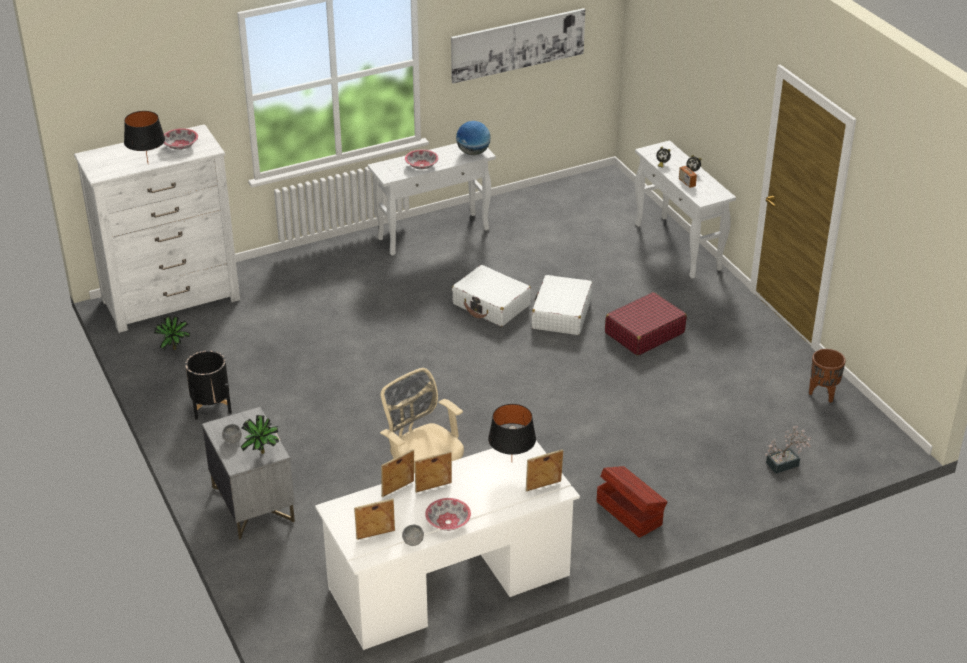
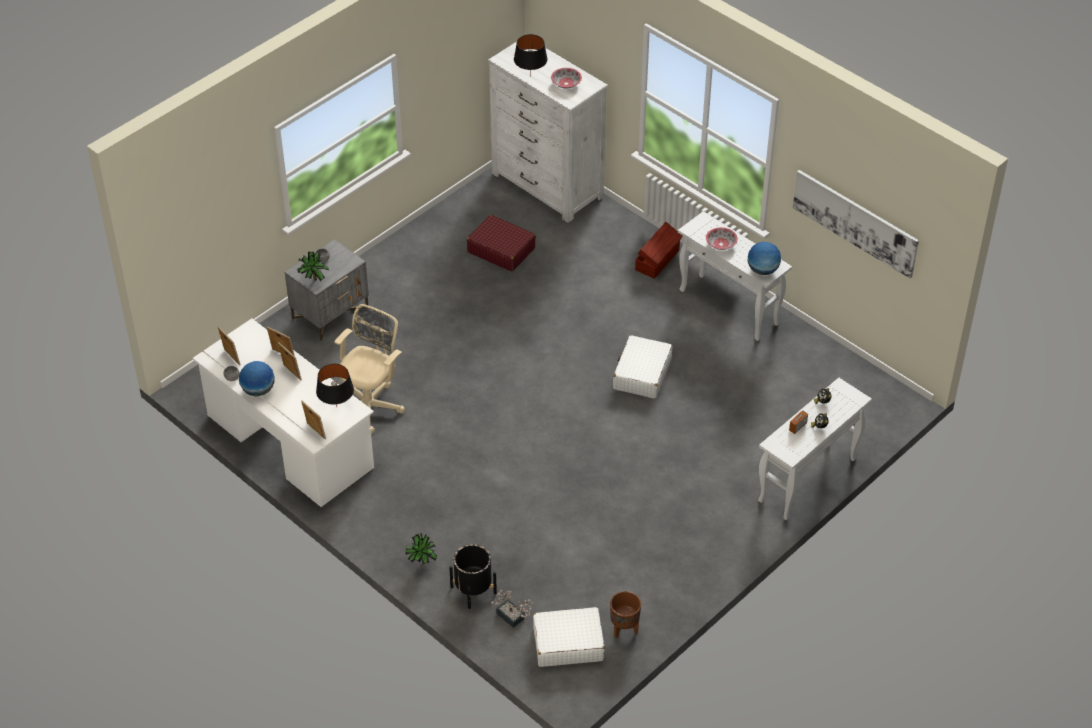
camera: 70 degrees right, 10 degrees up
(175, 350) = (485, 211): potted plant -> potted plant (421, 563)
(211, 405) = (429, 253): black planter -> black planter (473, 590)
(448, 522) = (258, 390): bowl -> globe
(561, 314) = (652, 423): white suitcase -> white suitcase (567, 643)
(629, 512) = (408, 527): brown storage box -> brown storage box (658, 260)
(644, 333) = (653, 485): red suitcase -> red suitcase (501, 250)

